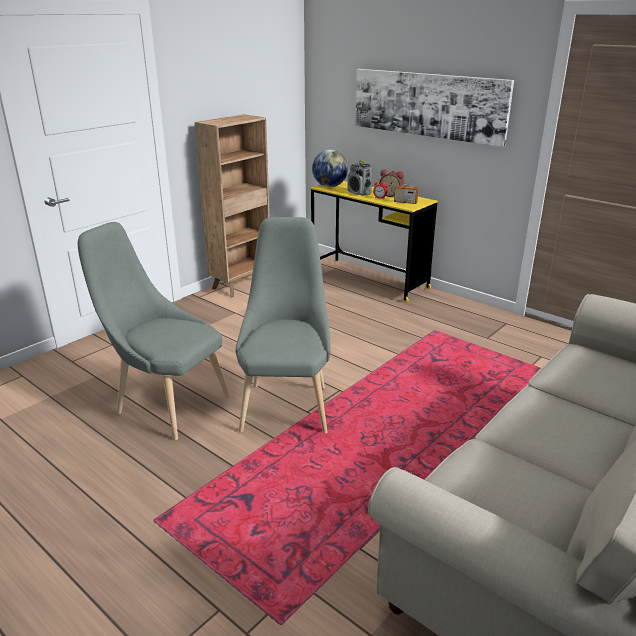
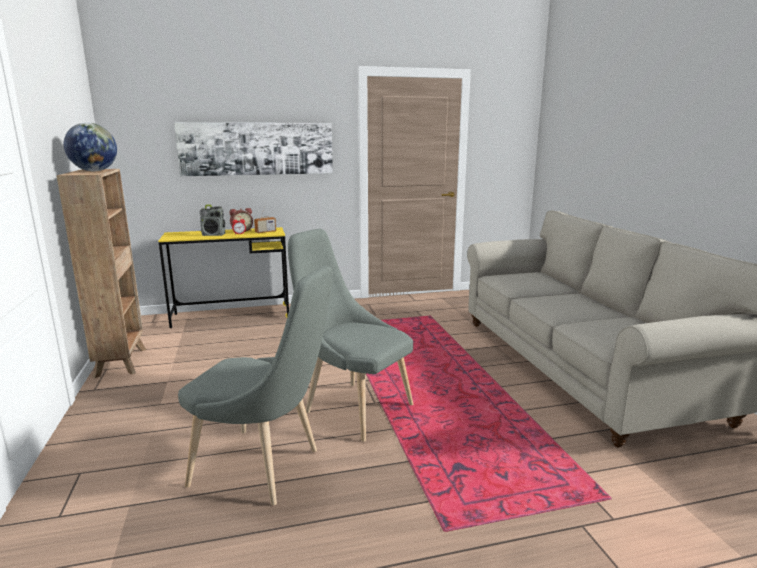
camera: 55 degrees left, 10 degrees down
(167, 403) = (264, 468): grey chair -> grey chair turned 135 degrees counterclockwise
(330, 186) = (174, 236): globe -> globe (94, 171)

